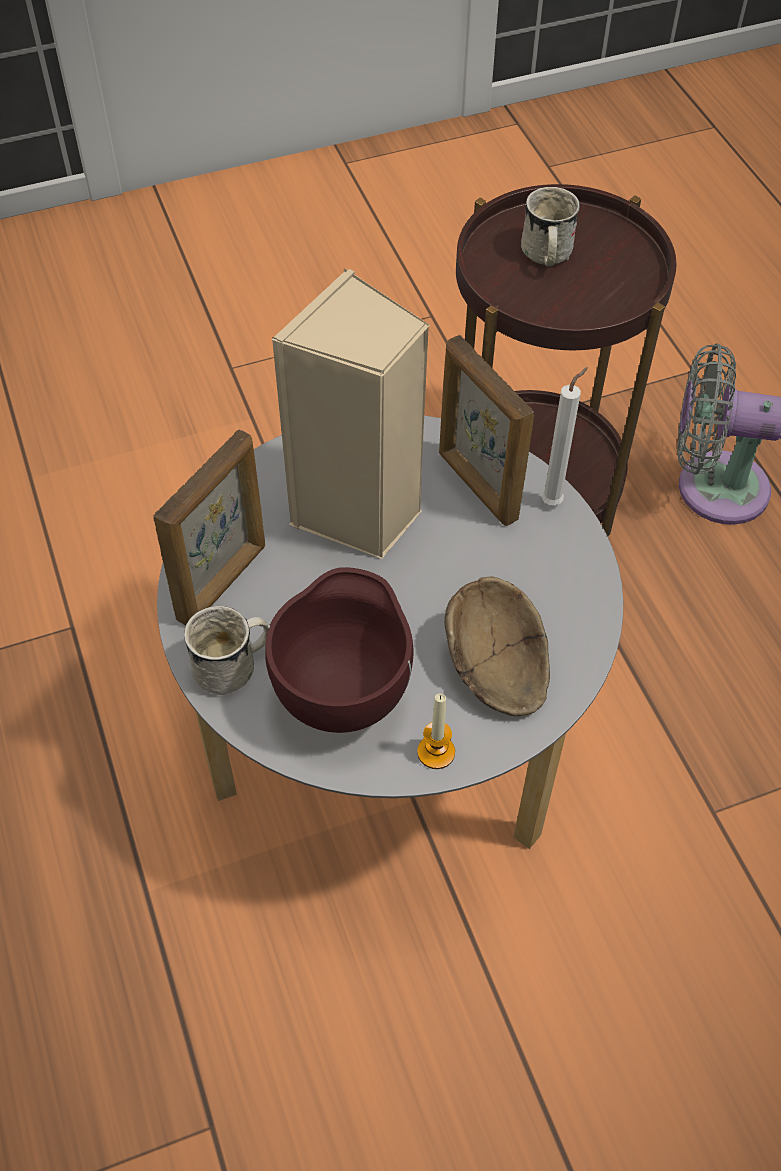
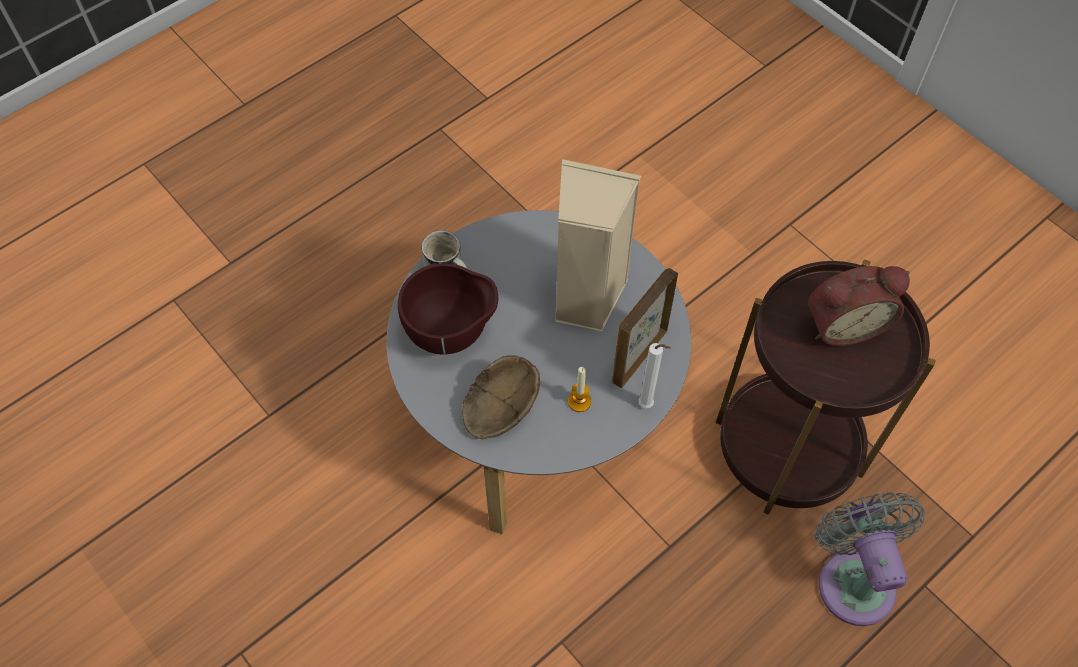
camera: 70 degrees right, 5 degrees up
(223, 582) = (503, 247): picture frame -> none
(436, 752) = (428, 393): candle -> candle (579, 401)
(545, 256) = (843, 323): white mug -> alarm clock

